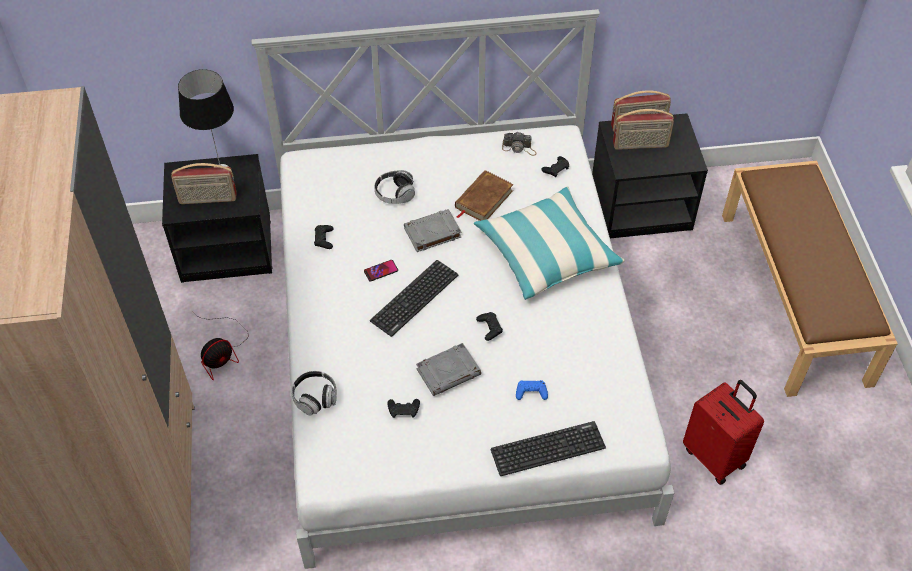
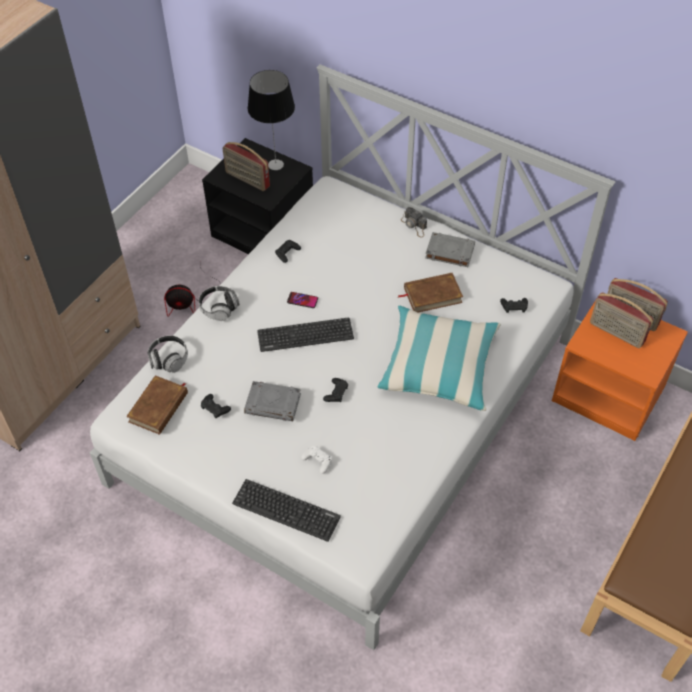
camera: 40 degrees right, 0 degrees up
(353, 443) = (159, 407): none -> brown book
(395, 194) = (370, 251): headphones -> headphones (219, 308)
(432, 233) = (367, 296): grey book -> grey book (449, 252)
(519, 148) = (501, 273): camera -> camera (414, 225)
(531, 392) = (318, 461): blue game controller -> white game controller
(641, 205) = (609, 393): black nightstand -> orange nightstand
(715, 456) = (468, 631): red suitcase -> none

